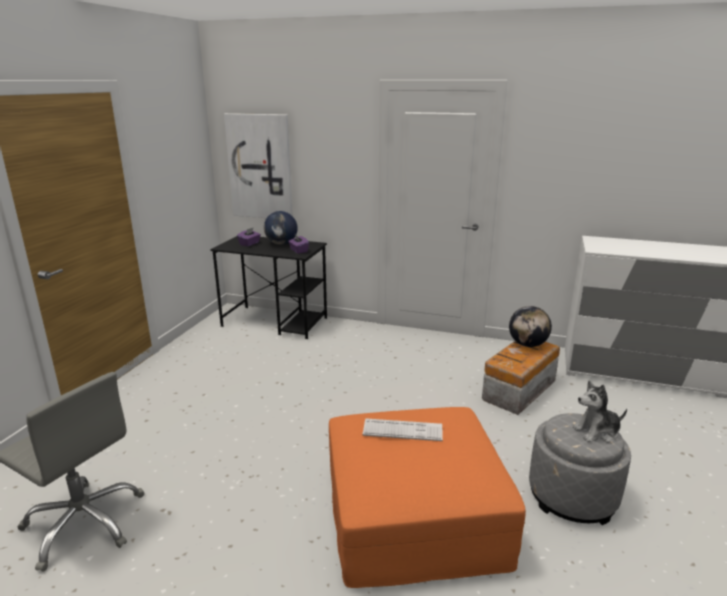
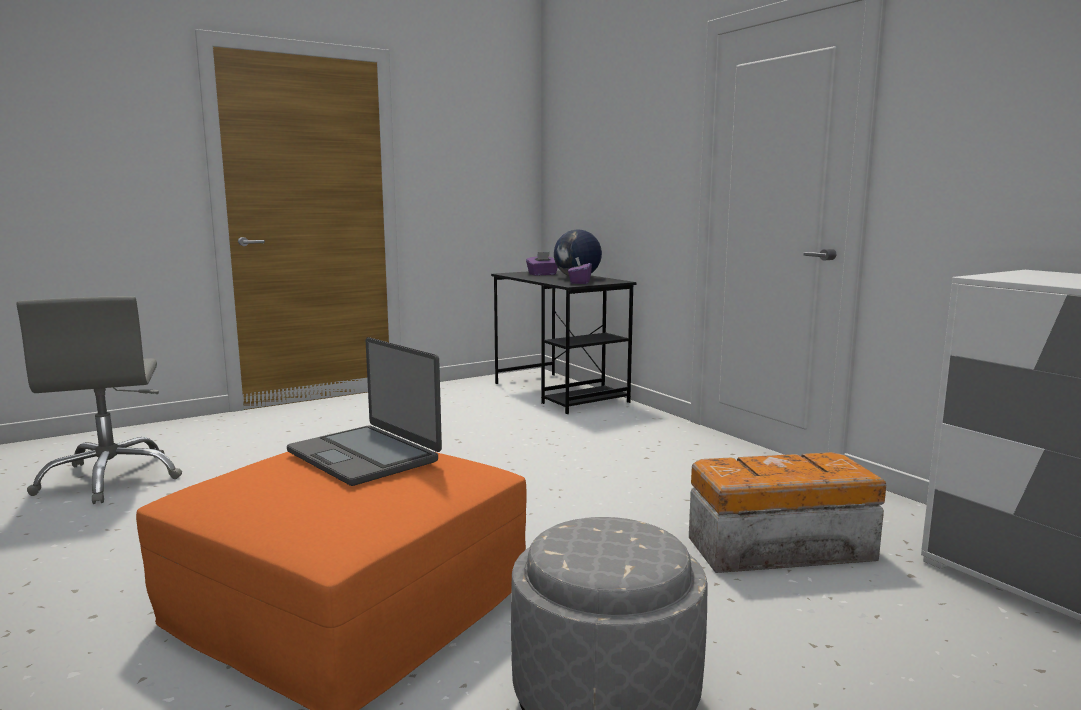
camera: 40 degrees right, 10 degrees down
(260, 167) = (580, 174): picture -> none
(402, 430) = (365, 456): keyboard -> laptop
(527, 344) = (817, 462): globe -> none
(597, 432) = (629, 553): plush toy -> none

